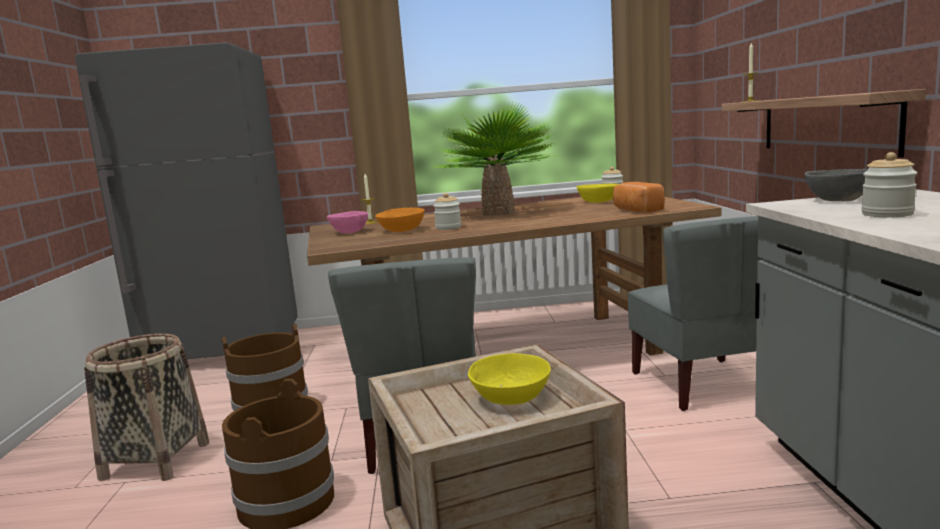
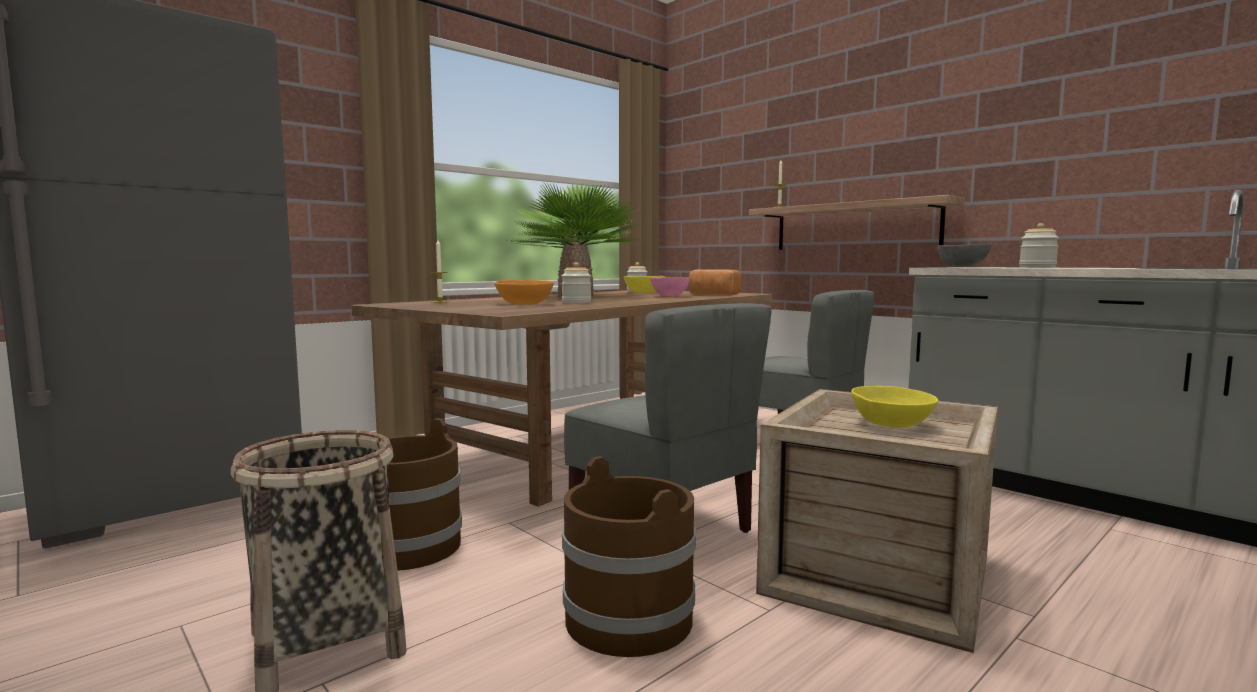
camera: 40 degrees left, 5 degrees down
(349, 232) = (456, 306): pink bowl -> pink bowl (669, 296)

